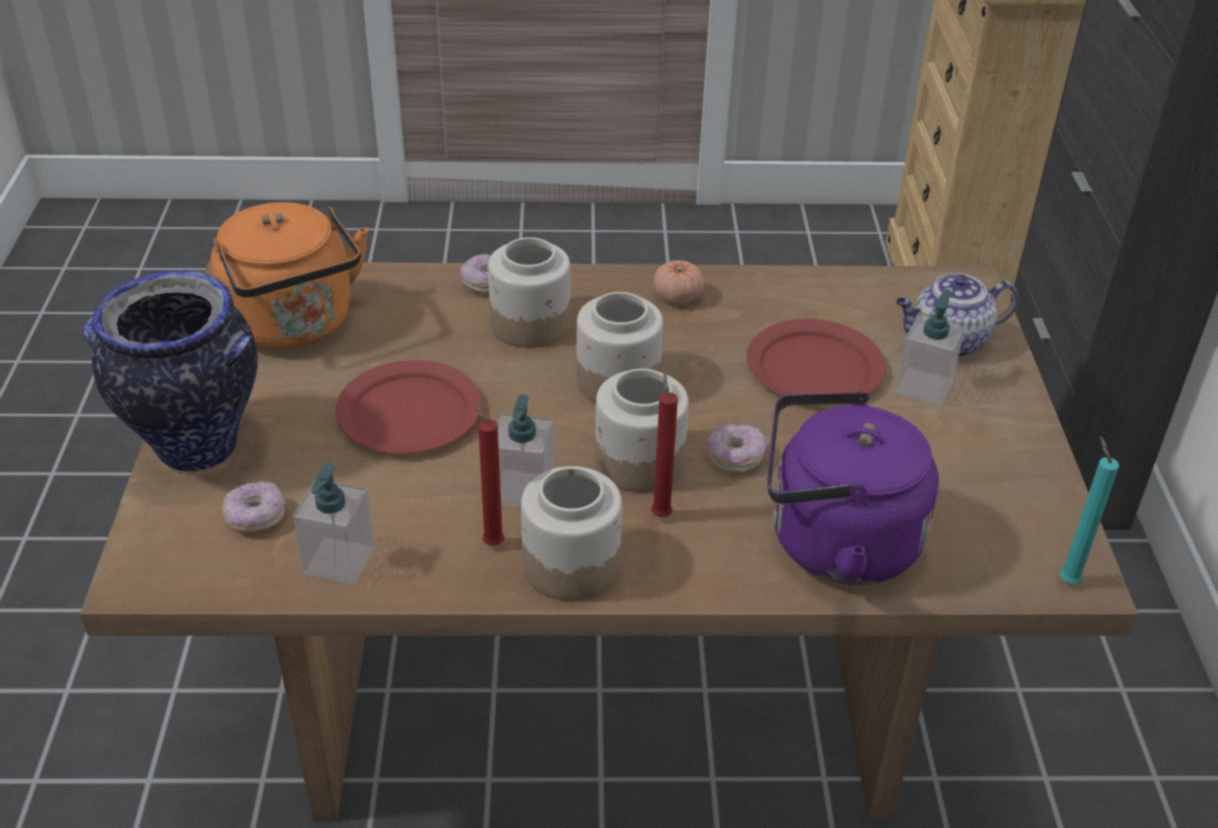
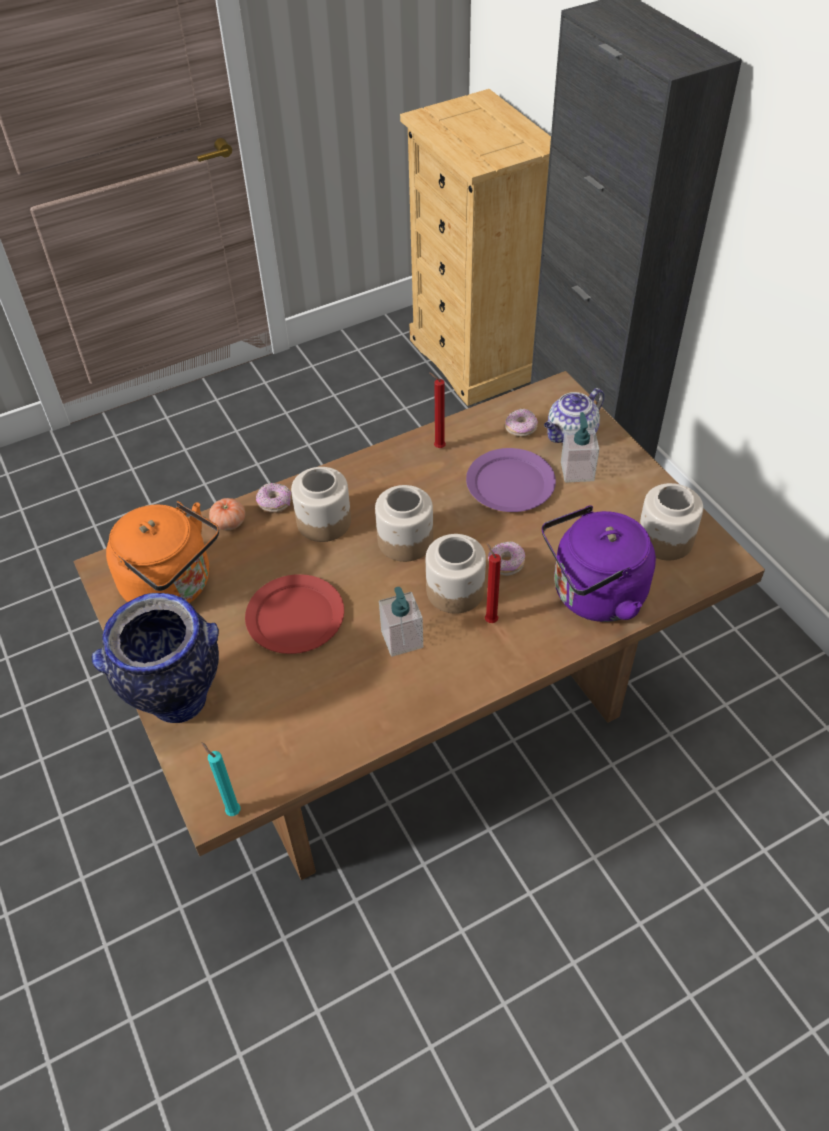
camera: 25 degrees left, 10 degrees up
(256, 518) = (255, 731): donut -> donut (521, 429)
(339, 561) = (328, 736): soap dispenser -> none
(491, 542) = (408, 682): red candle -> red candle (437, 447)
(571, 564) = (463, 675): jar -> jar (664, 539)
(677, 296) = (399, 465): tomato -> tomato (229, 523)
(815, 367) = (510, 483): red plate -> purple plate
(1066, 579) = (720, 564): turquoise candle -> turquoise candle (232, 810)

